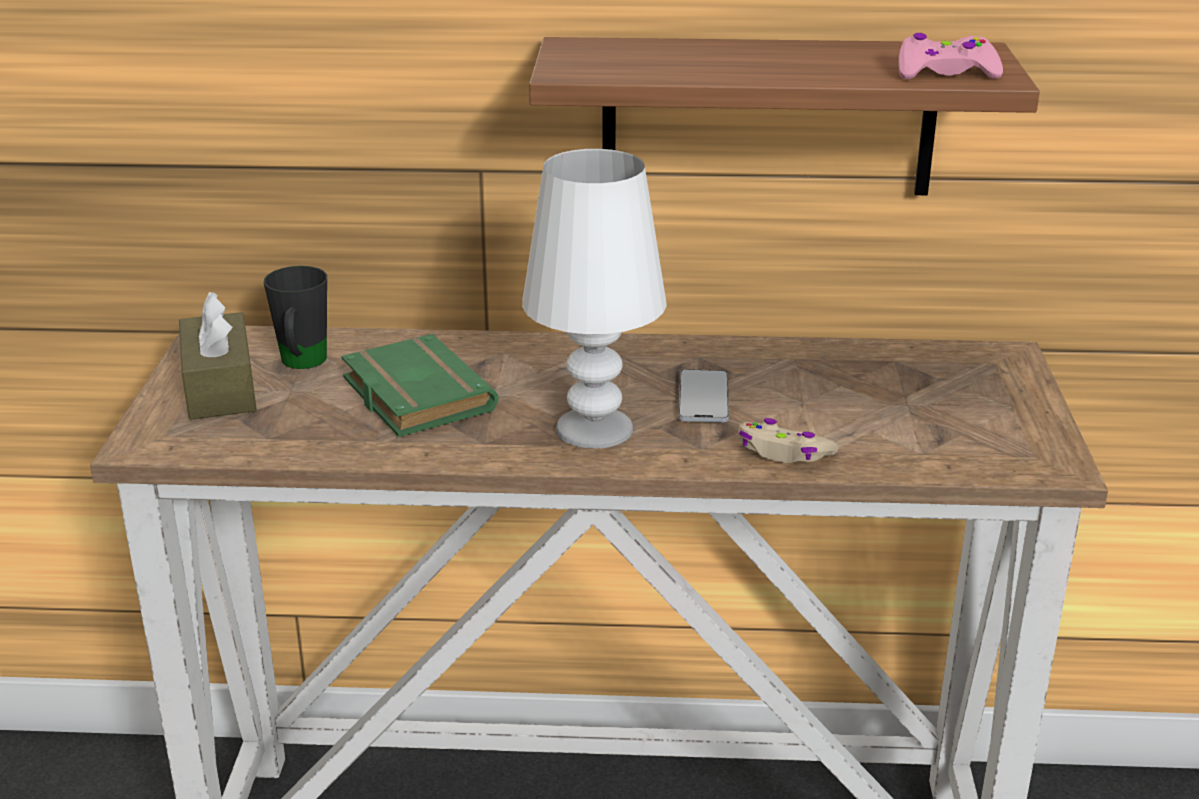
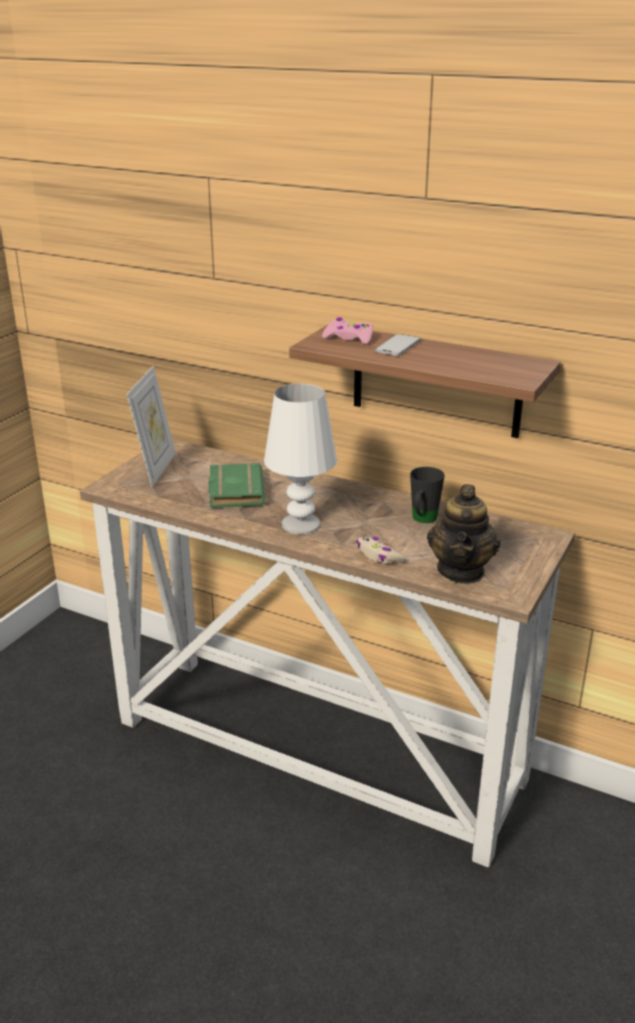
camera: 25 degrees right, 0 degrees up
(220, 387) = (156, 469): brown tissue box -> picture frame
(302, 365) = (199, 466): black mug -> black mug (422, 520)
(703, 398) = (366, 522): phone -> phone (398, 346)
(938, 444) = (461, 571): none -> teapot
(945, 73) = (498, 373): pink game controller -> pink game controller (349, 338)

